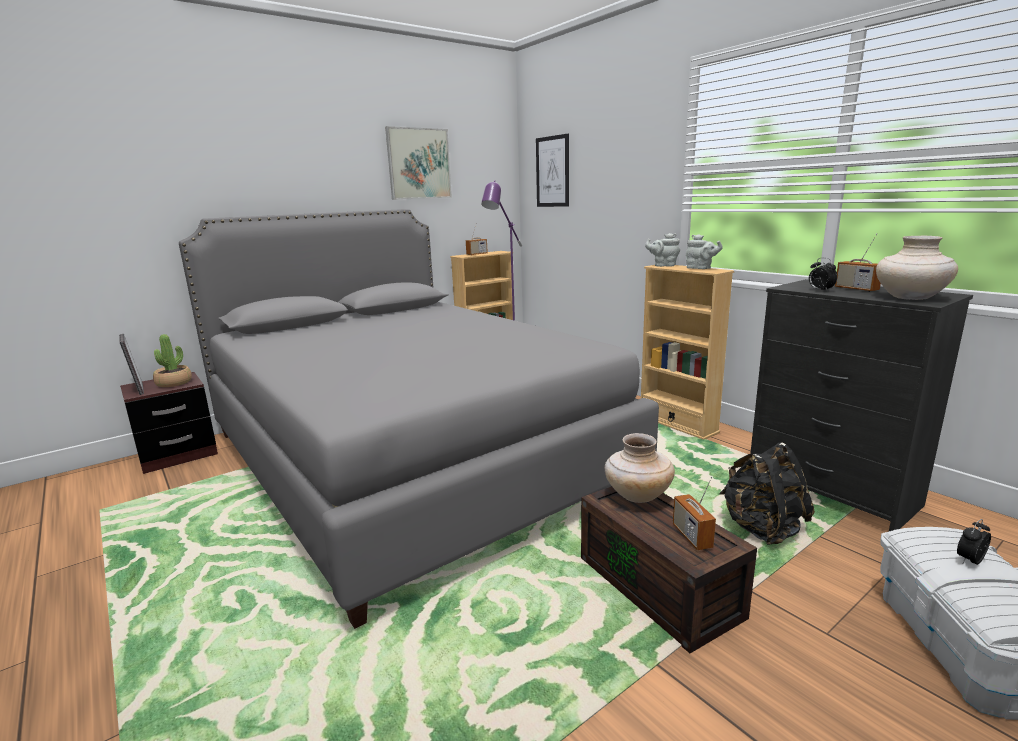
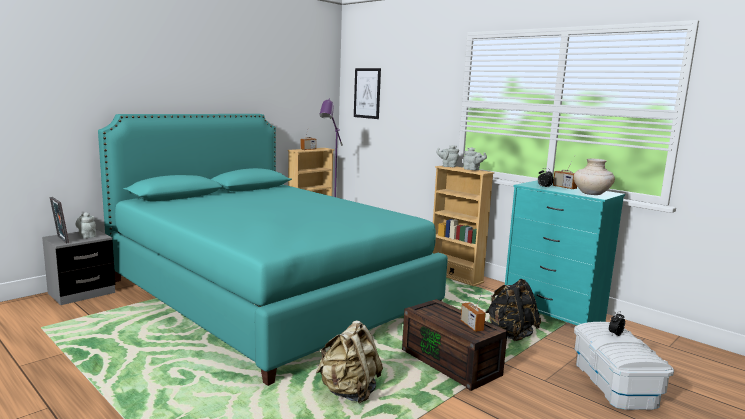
camera: 10 degrees left, 5 degrees down
(174, 383) = (87, 236): potted plant -> grey teapot
(178, 455) = (82, 293): brown nightstand -> grey nightstand
(409, 457) = (268, 295): grey bed -> turquoise bed
(419, 164) = (270, 81): picture -> none
(480, 647) = (349, 392): none -> beige backpack
(637, 495) = (438, 307): beige vase -> none
(830, 492) = (552, 315): black dresser -> turquoise dresser

